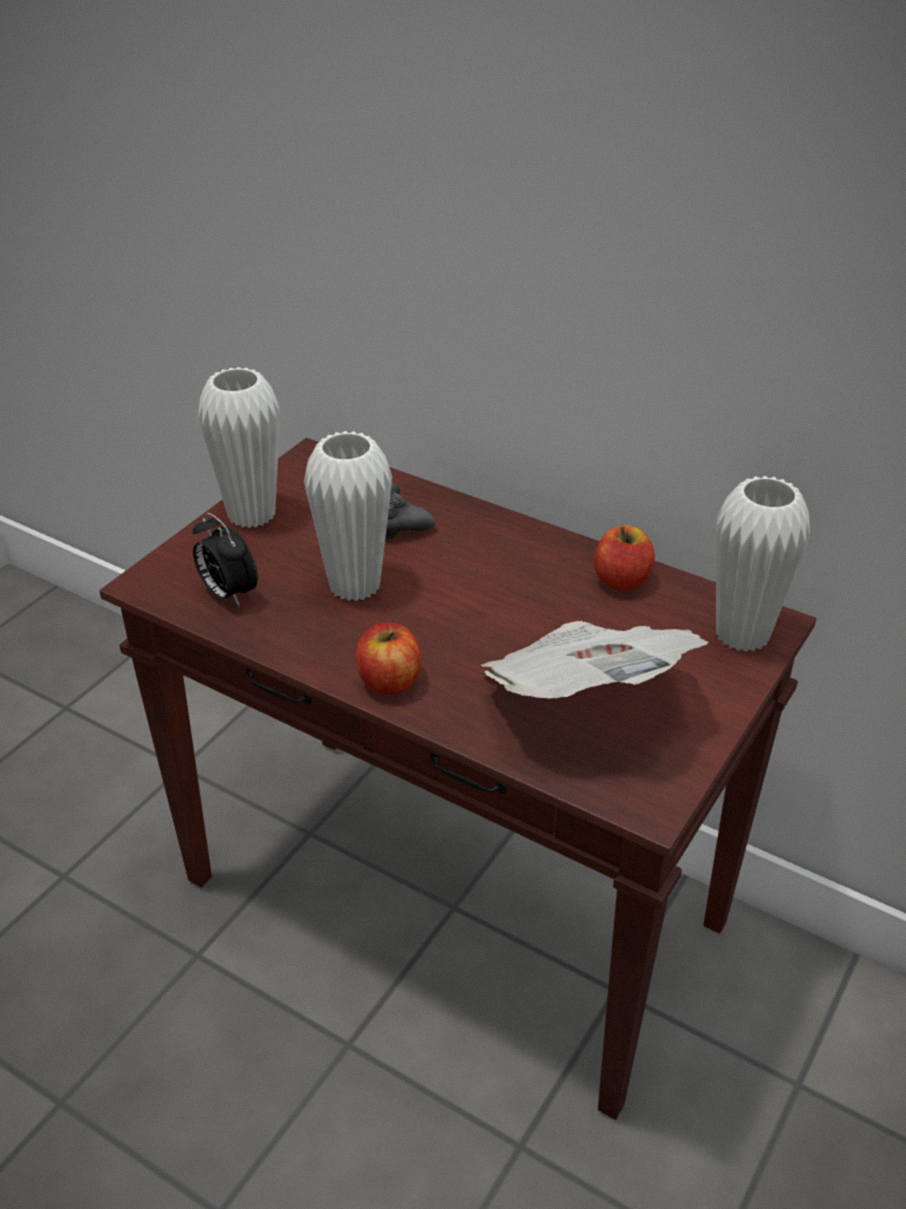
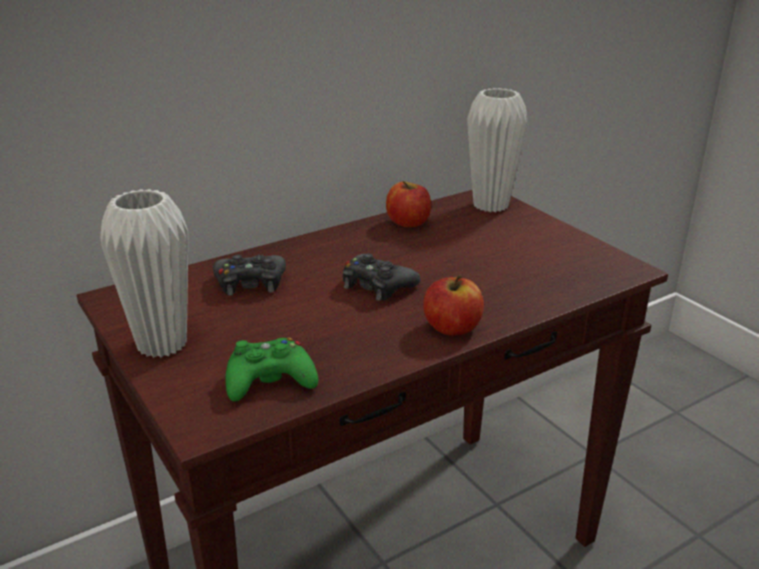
camera: 65 degrees left, 10 degrees down
(227, 593) = (270, 380): alarm clock -> green game controller
(354, 585) = (320, 316): white vase -> none
(444, 603) = (377, 285): none -> black game controller
(585, 697) = (518, 262): newspaper -> none

